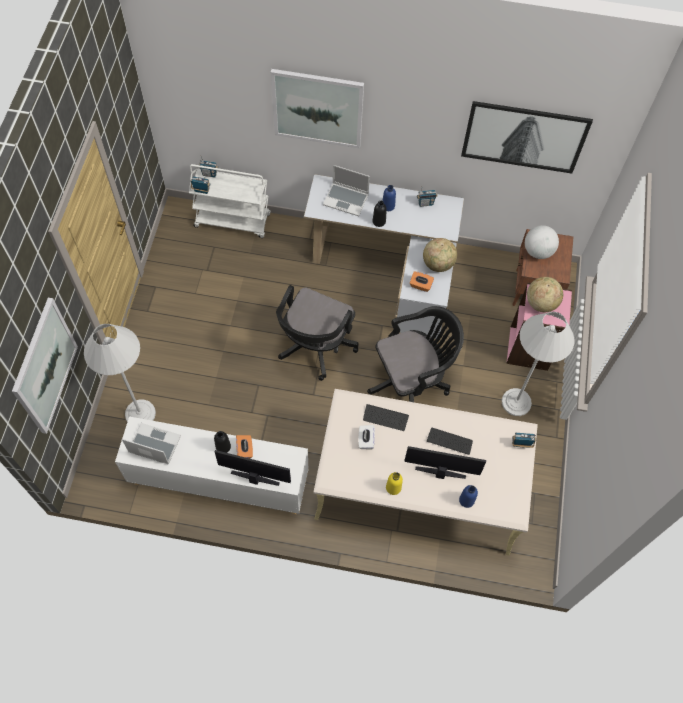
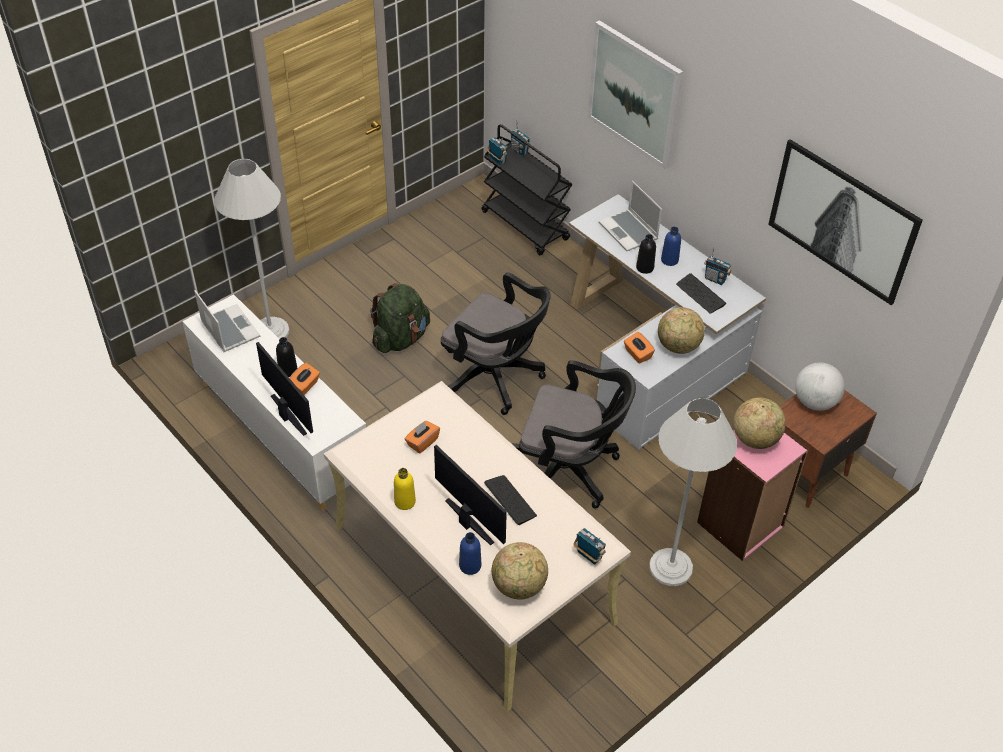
camera: 40 degrees right, 15 degrees down
(44, 366) = (171, 169): picture -> none
(231, 359) = (401, 338): none -> green backpack
(233, 220) = (526, 226): white cart -> black cart
(315, 347) = (495, 378): black office chair -> black office chair turned 120 degrees counterclockwise
(366, 440) = (422, 442): white tissue box -> orange tissue box
(385, 418) = (464, 436): keyboard -> keyboard (700, 294)
(503, 492) = (519, 586): none -> globe

